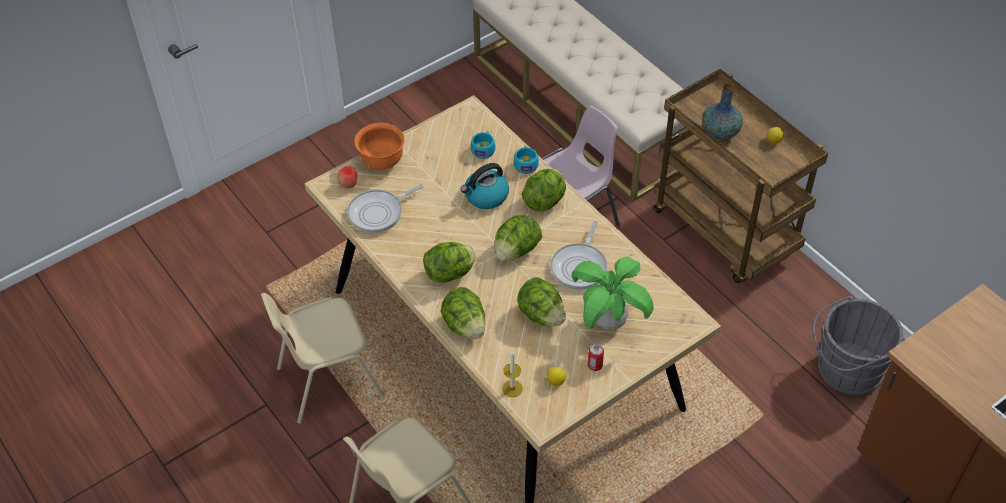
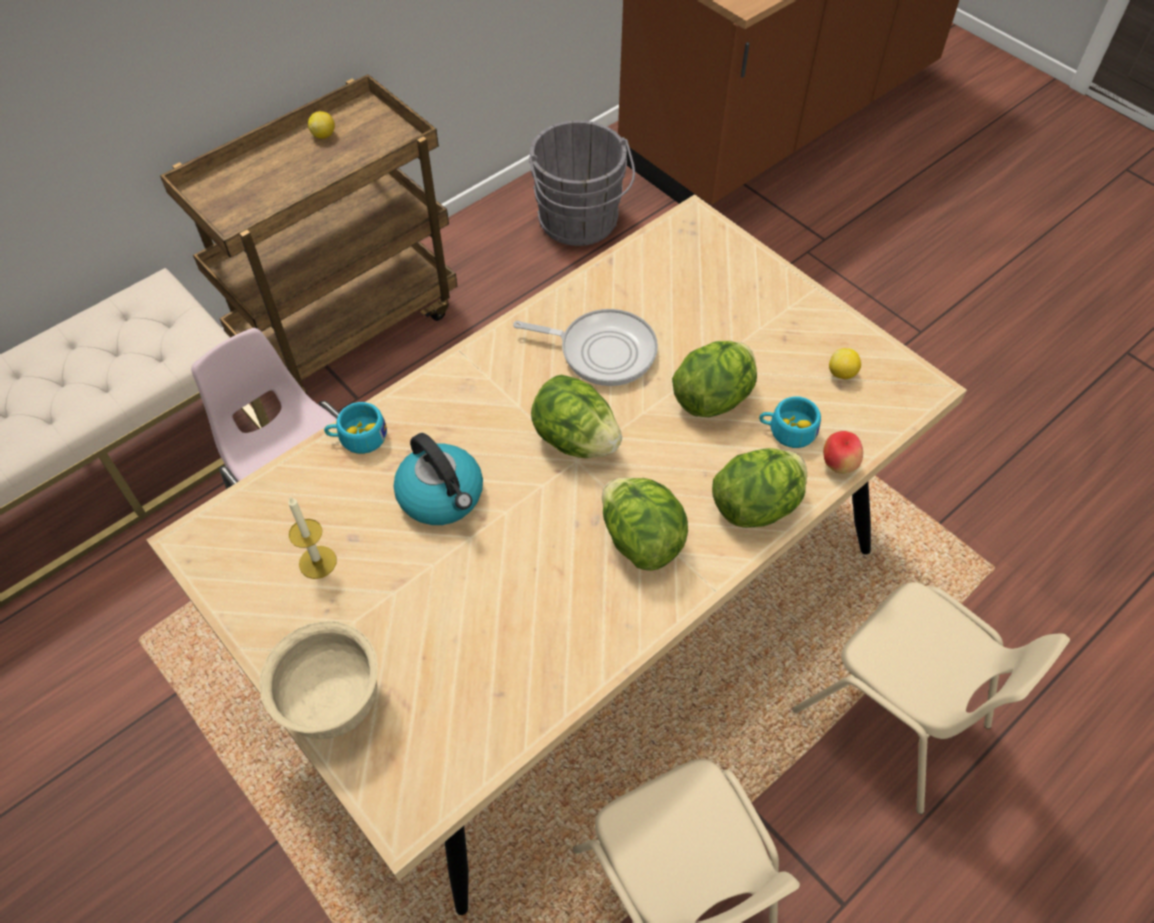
camera: 95 degrees left, 5 degrees up
(348, 185) = (404, 765): apple -> apple (838, 465)
(379, 213) = (489, 687): frying pan -> none
(381, 161) = (333, 702): orange bowl -> beige bowl
(484, 149) = (311, 508): turquoise cup -> turquoise cup (787, 430)
(512, 388) = (871, 429): candle -> candle (317, 562)
(545, 201) = (453, 404): lettuce -> none
(595, 365) = (799, 327): can -> none
(609, 322) = (711, 312): potted plant -> none
(720, 133) = (299, 190): vase -> none

